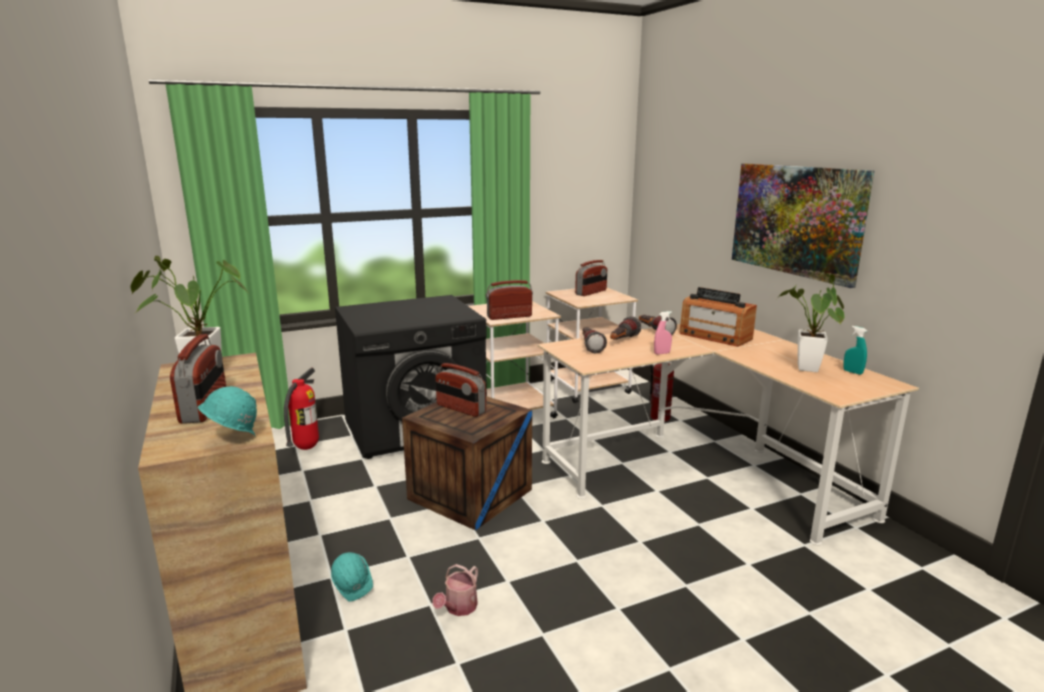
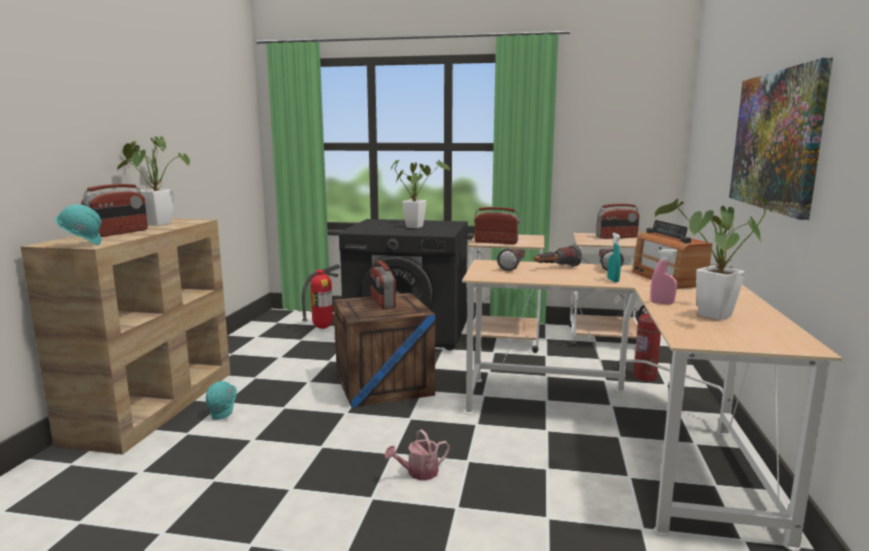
camera: 35 degrees right, 5 degrees down
(420, 311) = (416, 226): none -> potted plant
(458, 608) = (265, 449): watering can -> watering can (418, 473)
(662, 353) = (572, 280): pink spray bottle -> pink spray bottle (662, 303)
(852, 372) = (772, 328): turquoise spray bottle -> turquoise spray bottle (613, 280)

